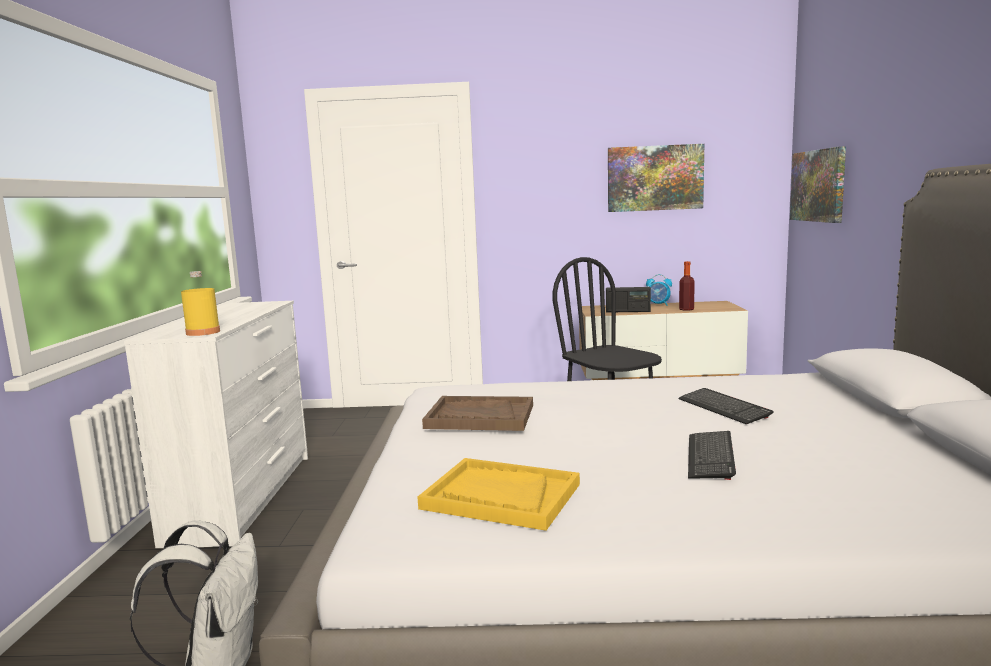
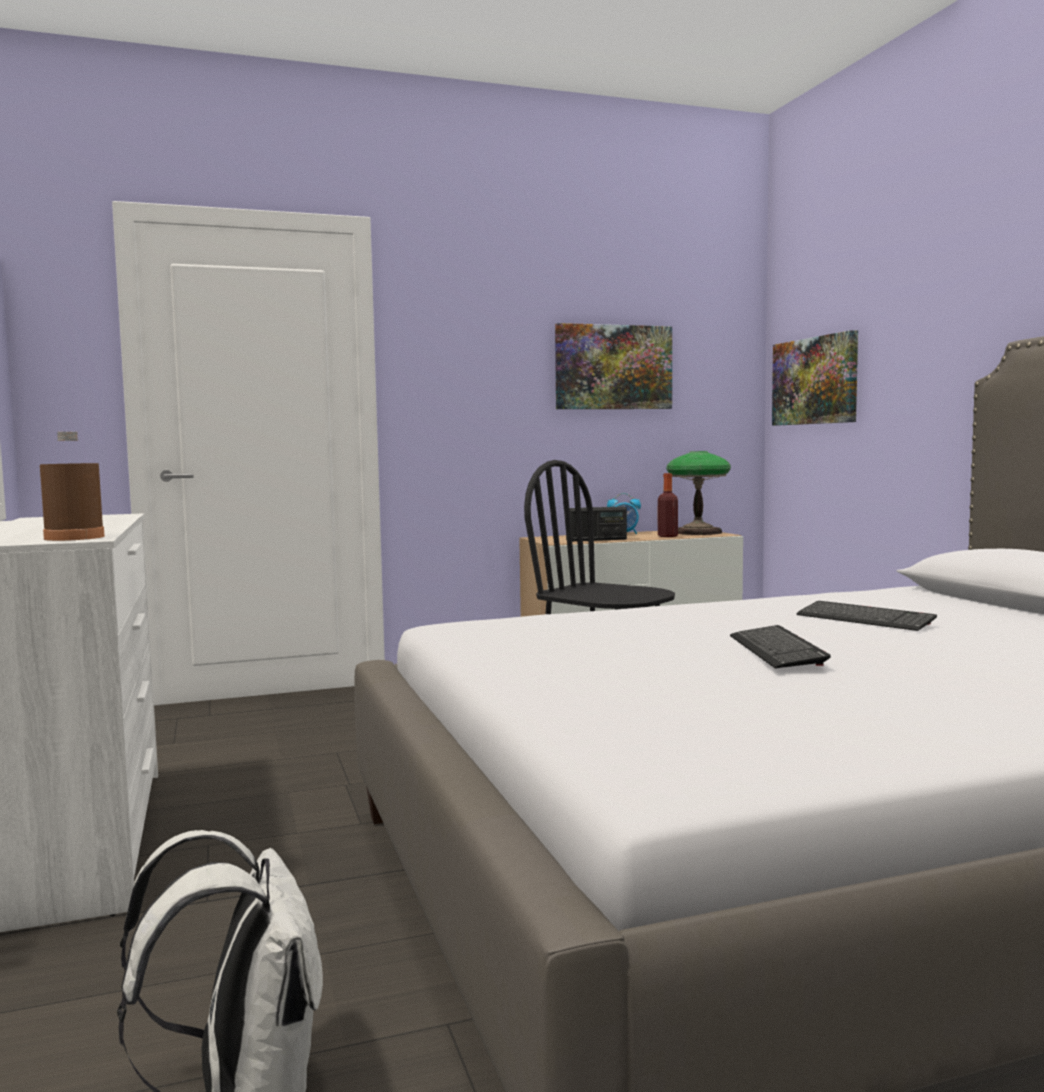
camera: 20 degrees left, 5 degrees down
(203, 332) = (74, 537): yellow bottle -> brown bottle
(479, 417) = (574, 645): brown tray -> none
(500, 496) = (748, 719): yellow tray -> none
(710, 457) = (933, 660): keyboard -> keyboard (776, 650)
(717, 305) = (698, 532): none -> table lamp

